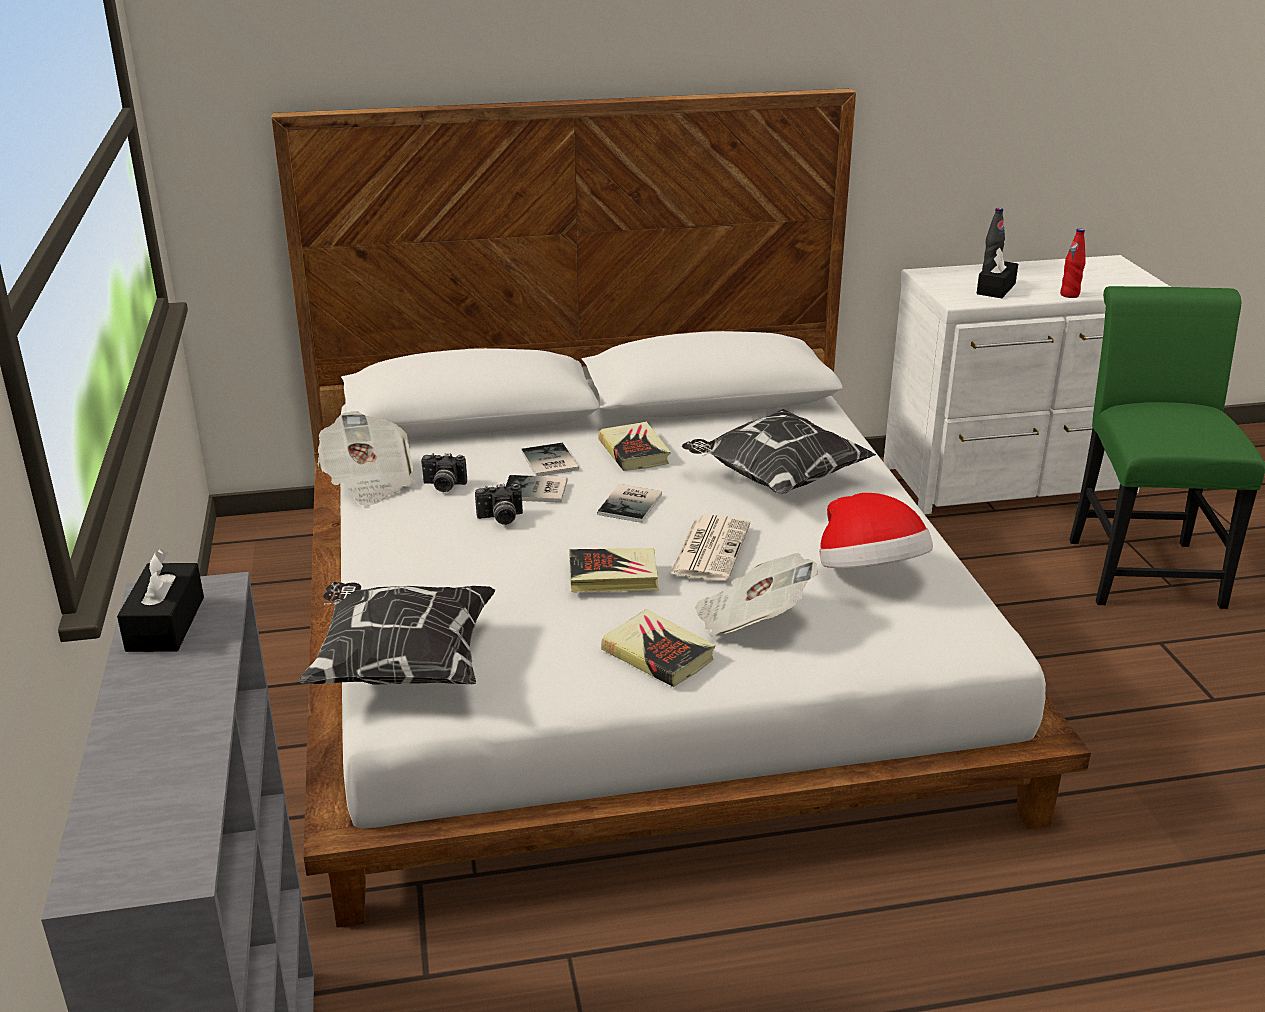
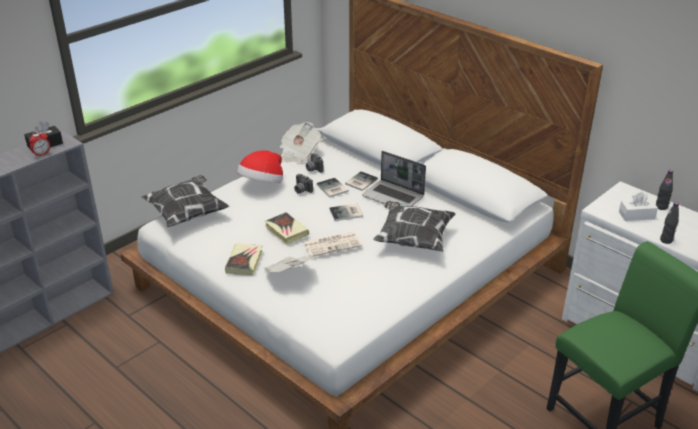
camera: 55 degrees right, 5 degrees up
(212, 639) = (42, 154): none -> alarm clock
(634, 452) = (394, 196): book -> laptop
(870, 574) = (356, 291): hat -> hat (262, 184)
(996, 289) = (636, 215): black tissue box -> white tissue box
(1069, 295) = (666, 240): red bottle -> black bottle

